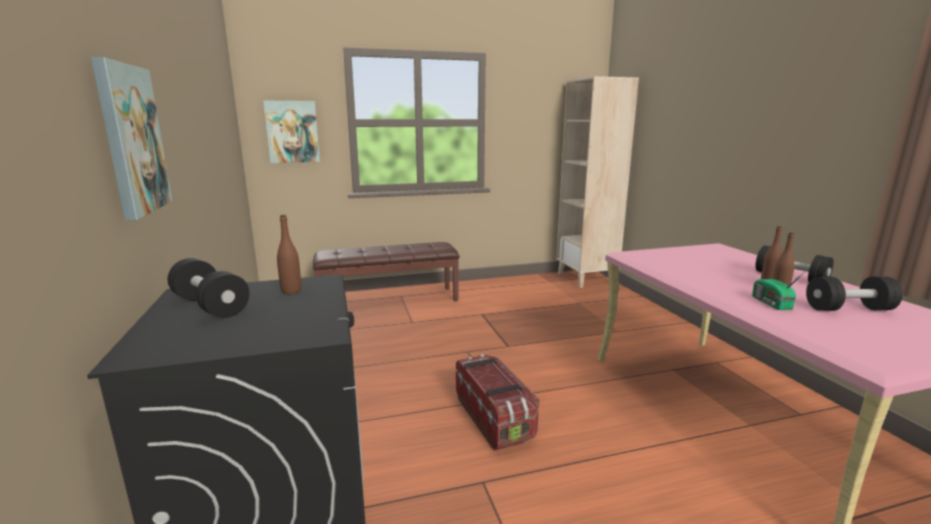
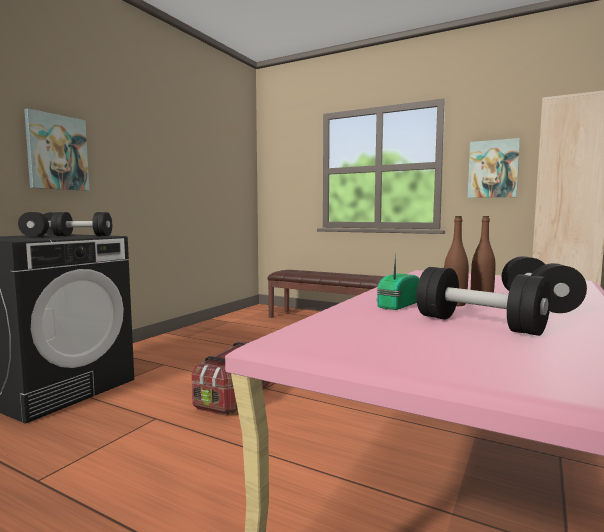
camera: 45 degrees right, 10 degrees down
(291, 291) = (83, 236): brown bottle -> black dumbbell
(292, 132) = (286, 180): picture -> picture (493, 169)

